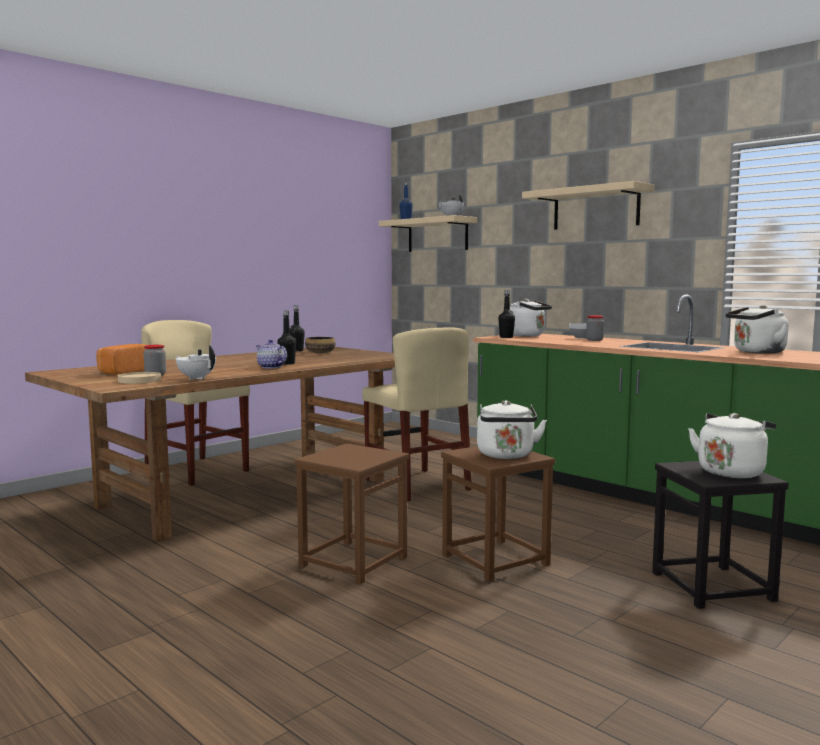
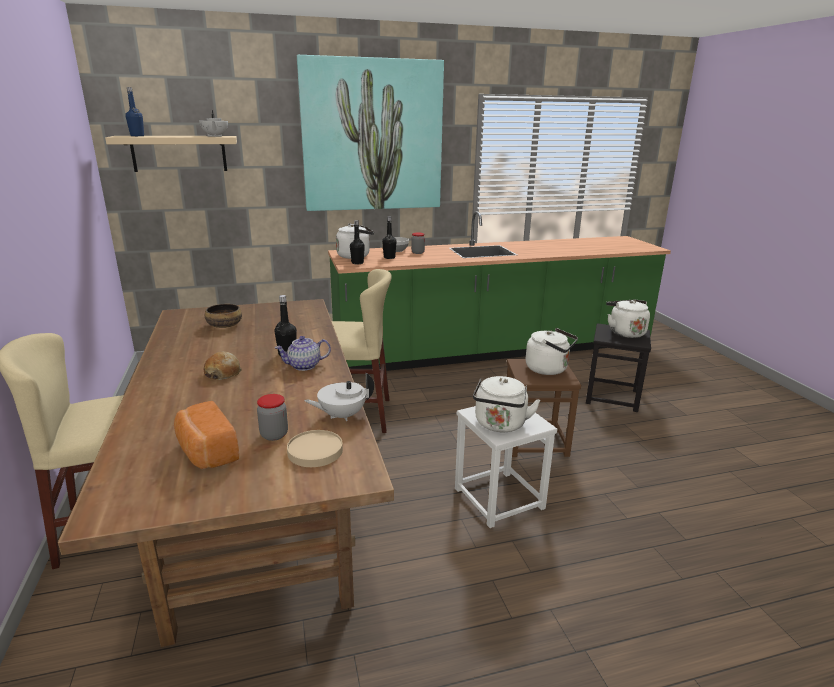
camera: 60 degrees left, 15 degrees up
(236, 361) = (223, 373): none -> bread
(297, 350) = (179, 329): black bottle -> black bottle (389, 257)
(353, 561) = (498, 498): brown stool -> white stool
(595, 208) = (372, 136): beige shelf -> picture
(756, 352) = (533, 248): white kettle -> white kettle (500, 425)

